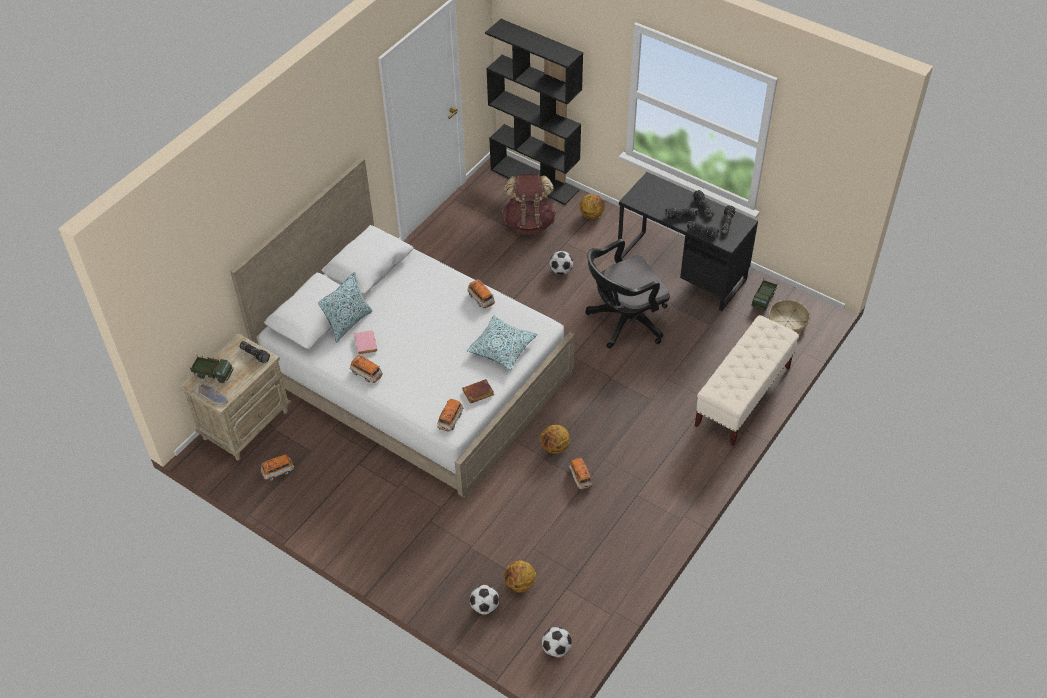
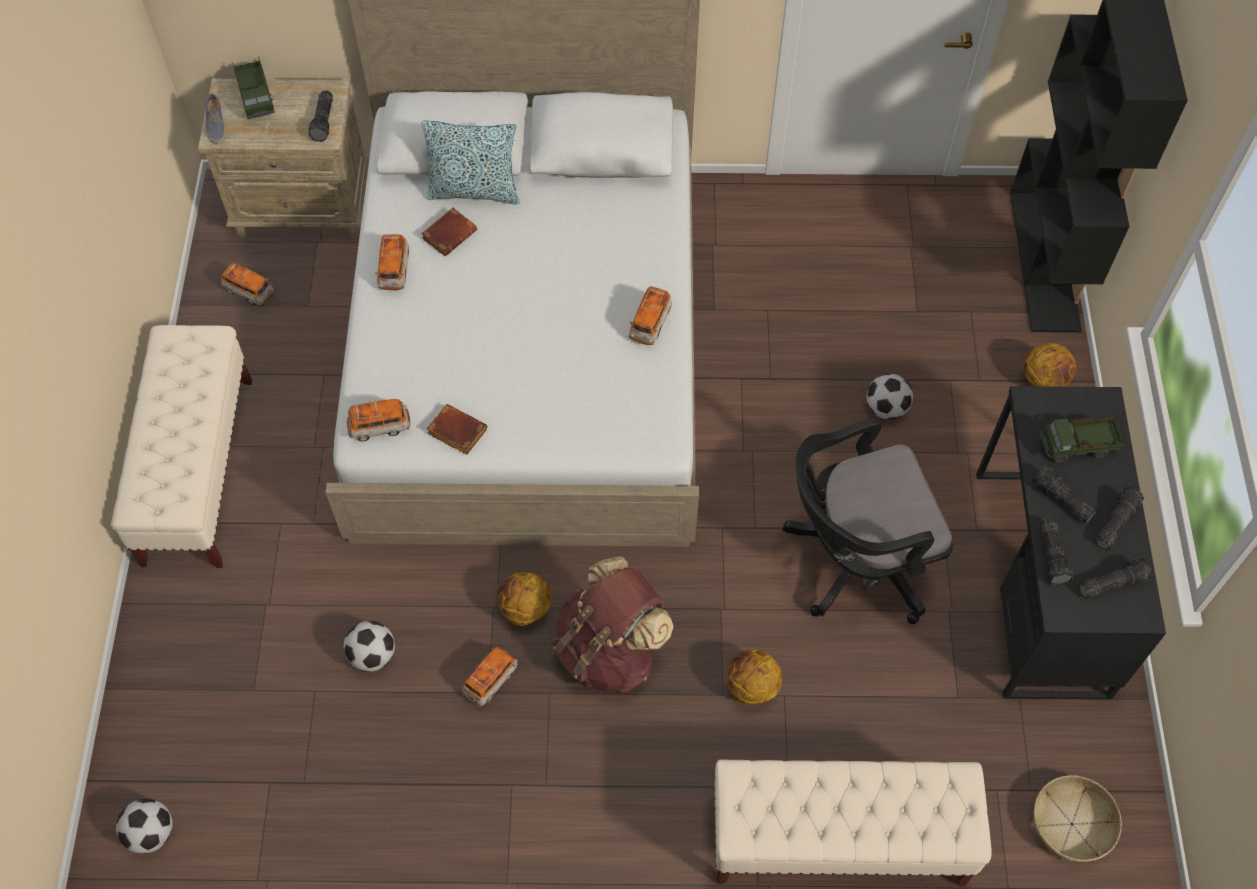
camera: 55 degrees right, 10 degrees up
(364, 344) = (449, 233): pink book -> brown book
(369, 542) = (199, 470): none -> beige bench
(485, 606) = (172, 687): football -> football (373, 656)
(502, 347) = (572, 410): pillow -> none
(519, 584) = (239, 711): basketball -> basketball (751, 687)
(529, 223) = (947, 307): brown backpack -> brown backpack (610, 650)
(624, 322) = (854, 560): black office chair -> black office chair turned 45 degrees counterclockwise
(763, 300) = (1086, 754): toy truck -> toy truck (1077, 447)

